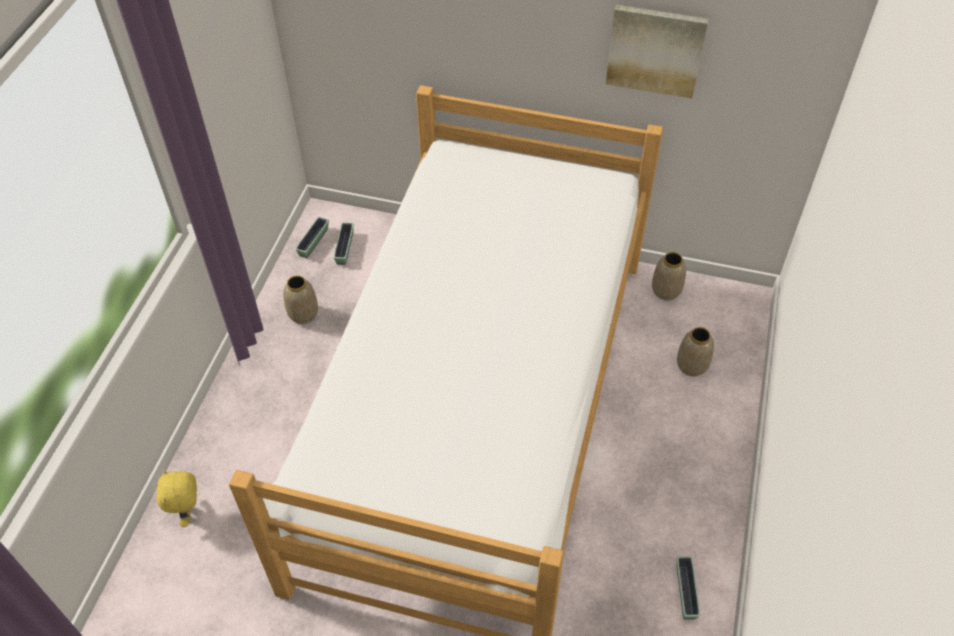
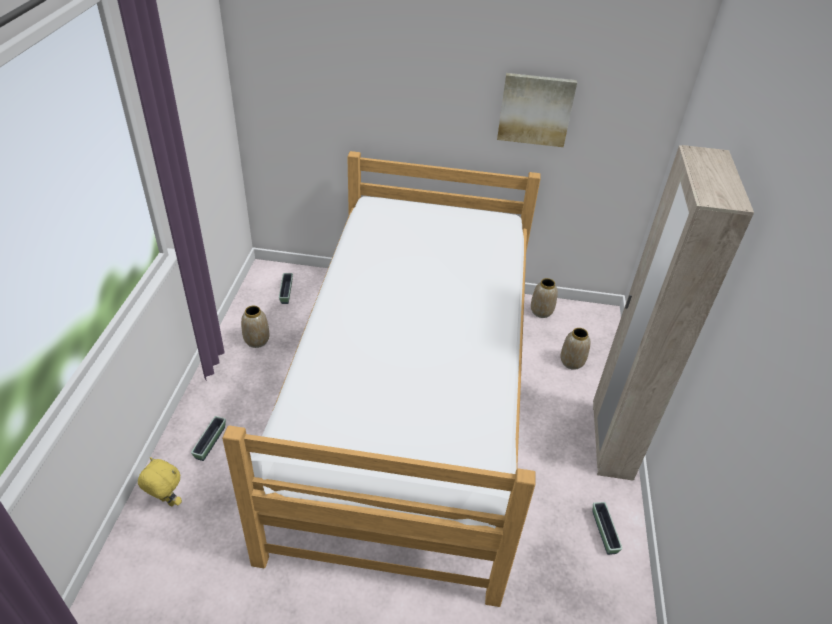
camera: 10 degrees left, 10 degrees down
(188, 513) = (166, 502): yellow plush toy -> yellow plush toy turned 135 degrees clockwise
(313, 242) = (260, 289): planter -> planter (210, 443)
(718, 478) = (610, 442): none -> beige wardrobe

